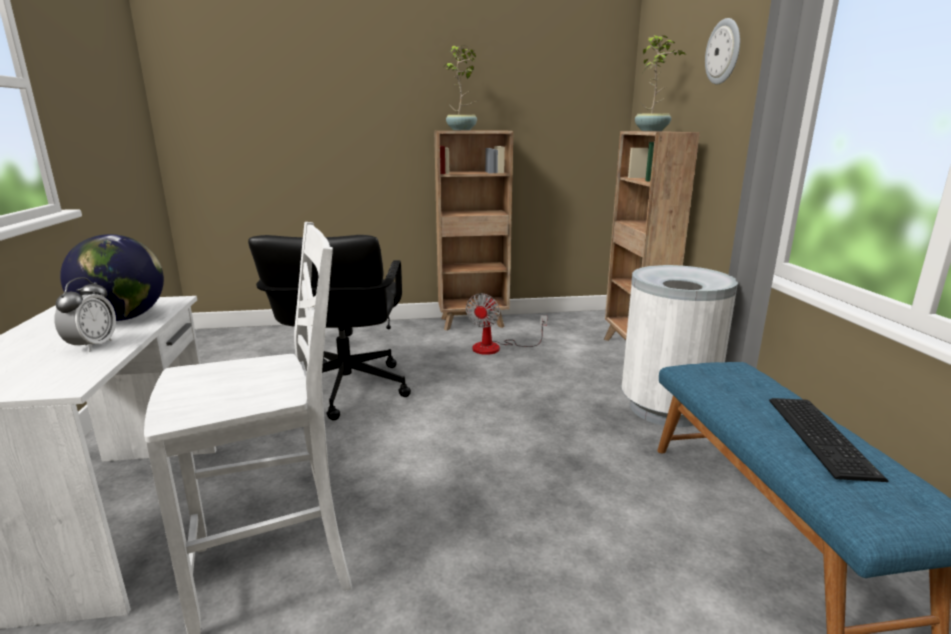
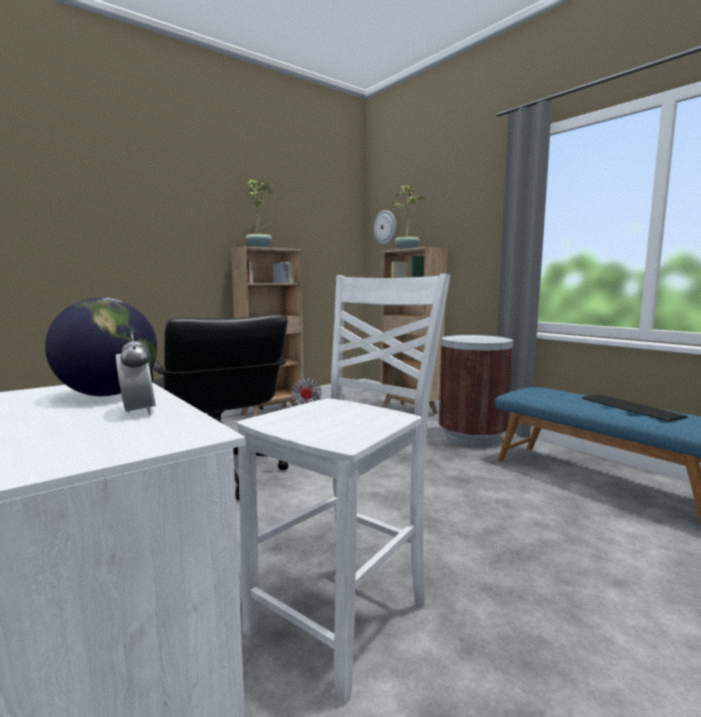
camera: 30 degrees left, 10 degrees down
(667, 408) = (472, 437): white trash can -> brown trash can
(723, 52) = (457, 197): wall clock -> wall clock (385, 227)

